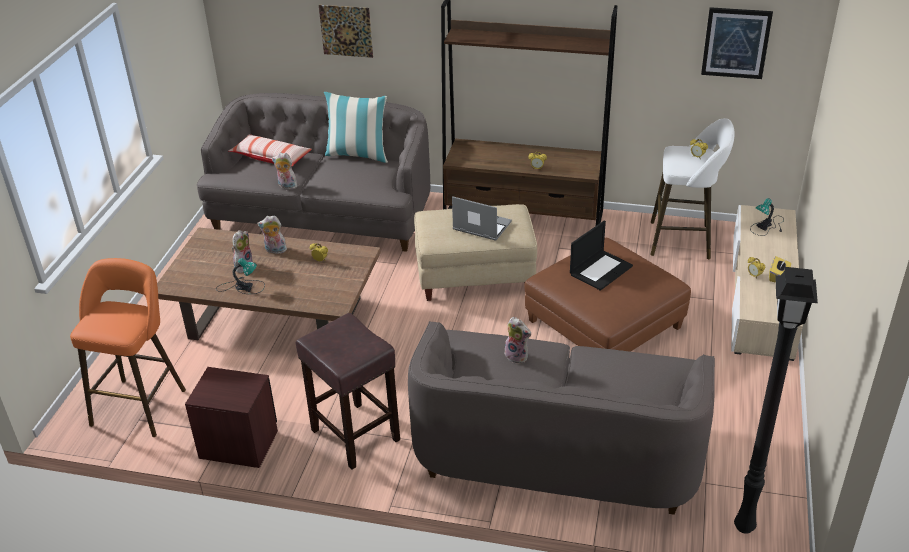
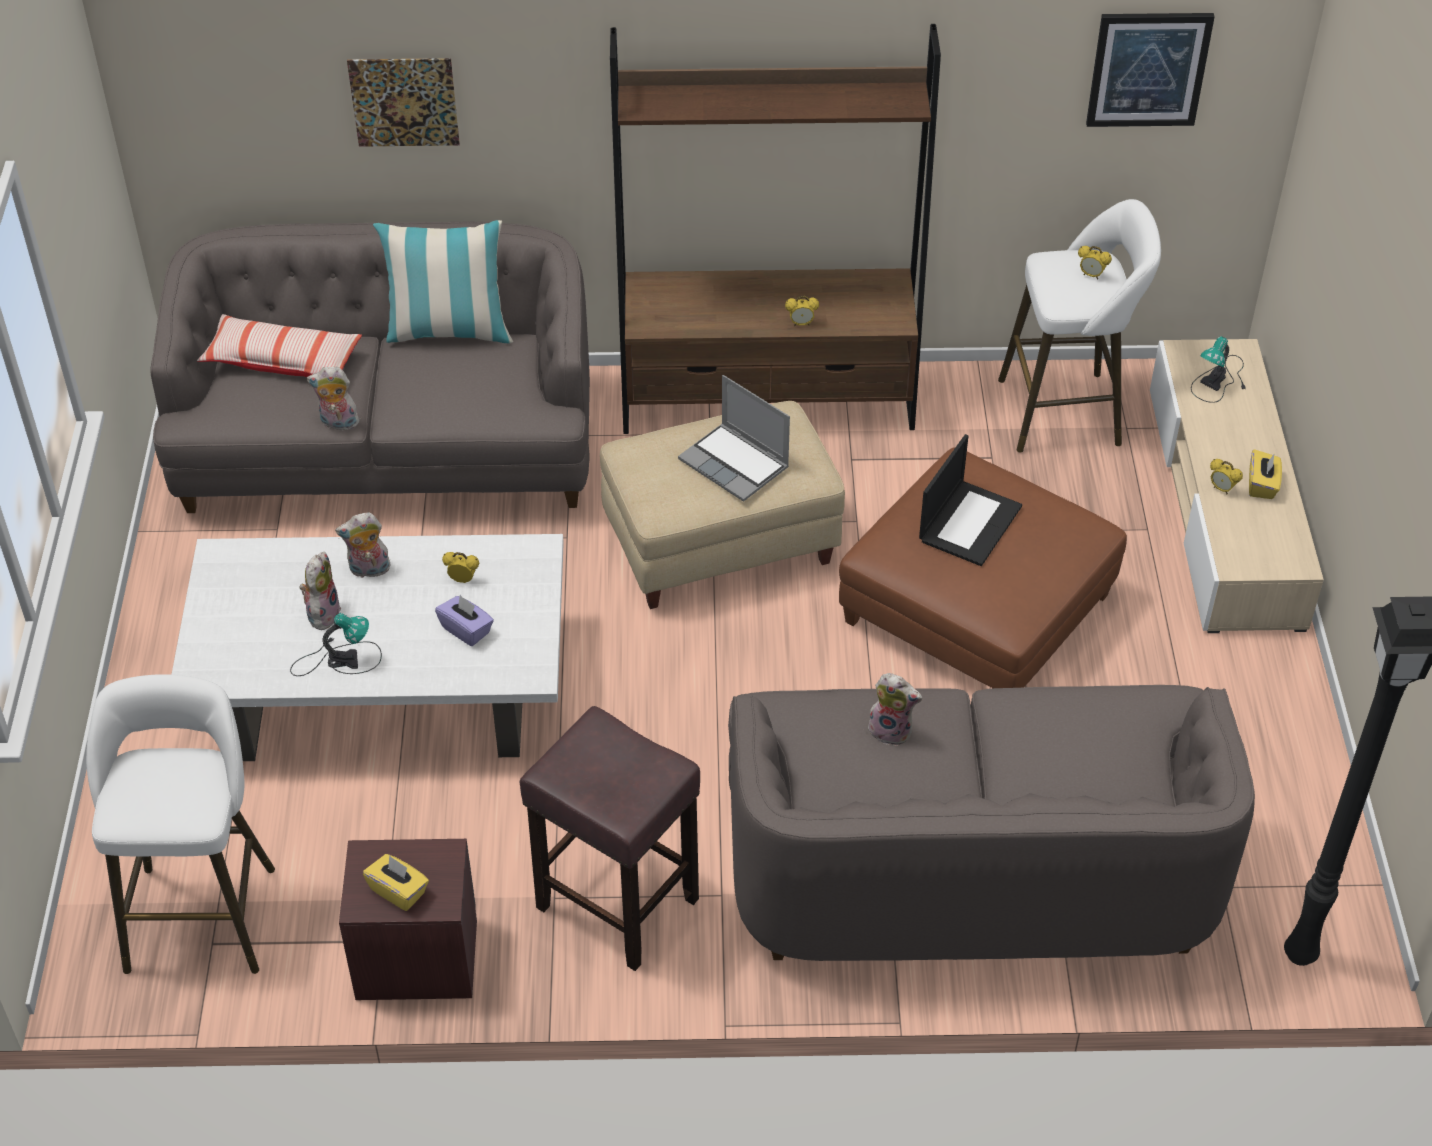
camera: 15 degrees left, 10 degrees up
(141, 403) = (202, 910): orange stool -> white stool
(222, 394) = (398, 891): none -> yellow tissue box
(277, 317) = (386, 688): brown coffee table -> white coffee table
(312, 282) = (466, 630): none -> purple tissue box
(481, 226) = (735, 464): laptop -> laptop turned 150 degrees counterclockwise

